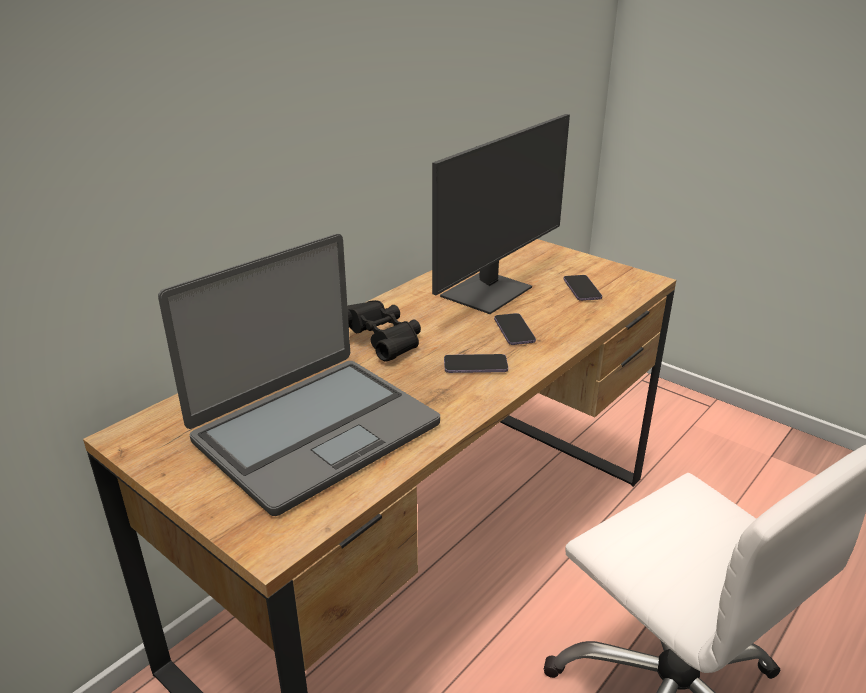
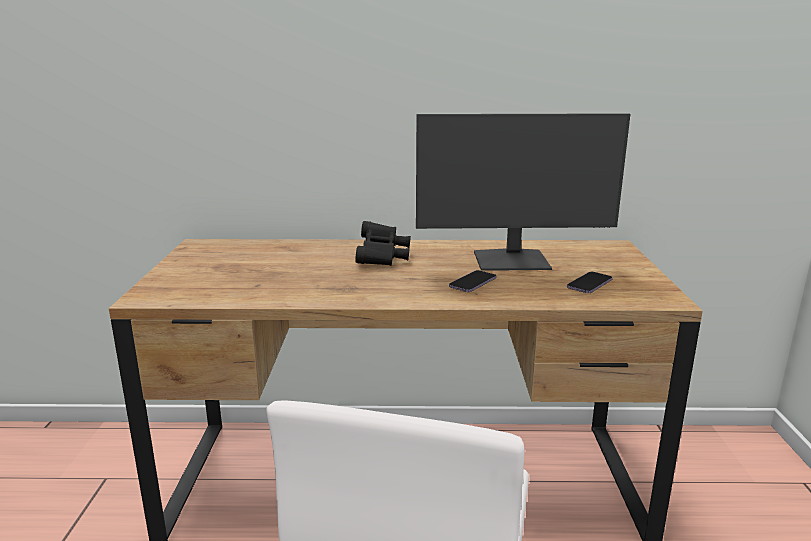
camera: 50 degrees right, 10 degrees down
(314, 431) = (257, 274): laptop -> none
(475, 366) = (401, 286): phone -> none

